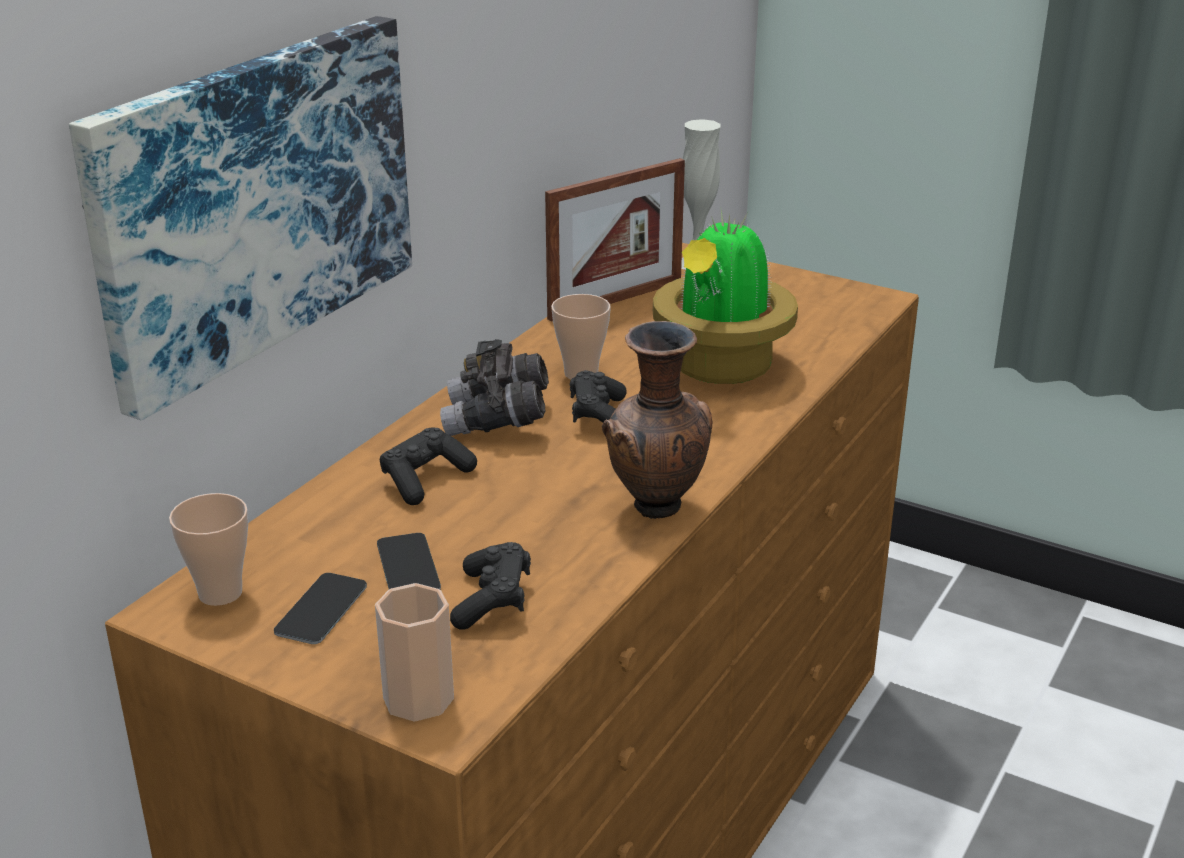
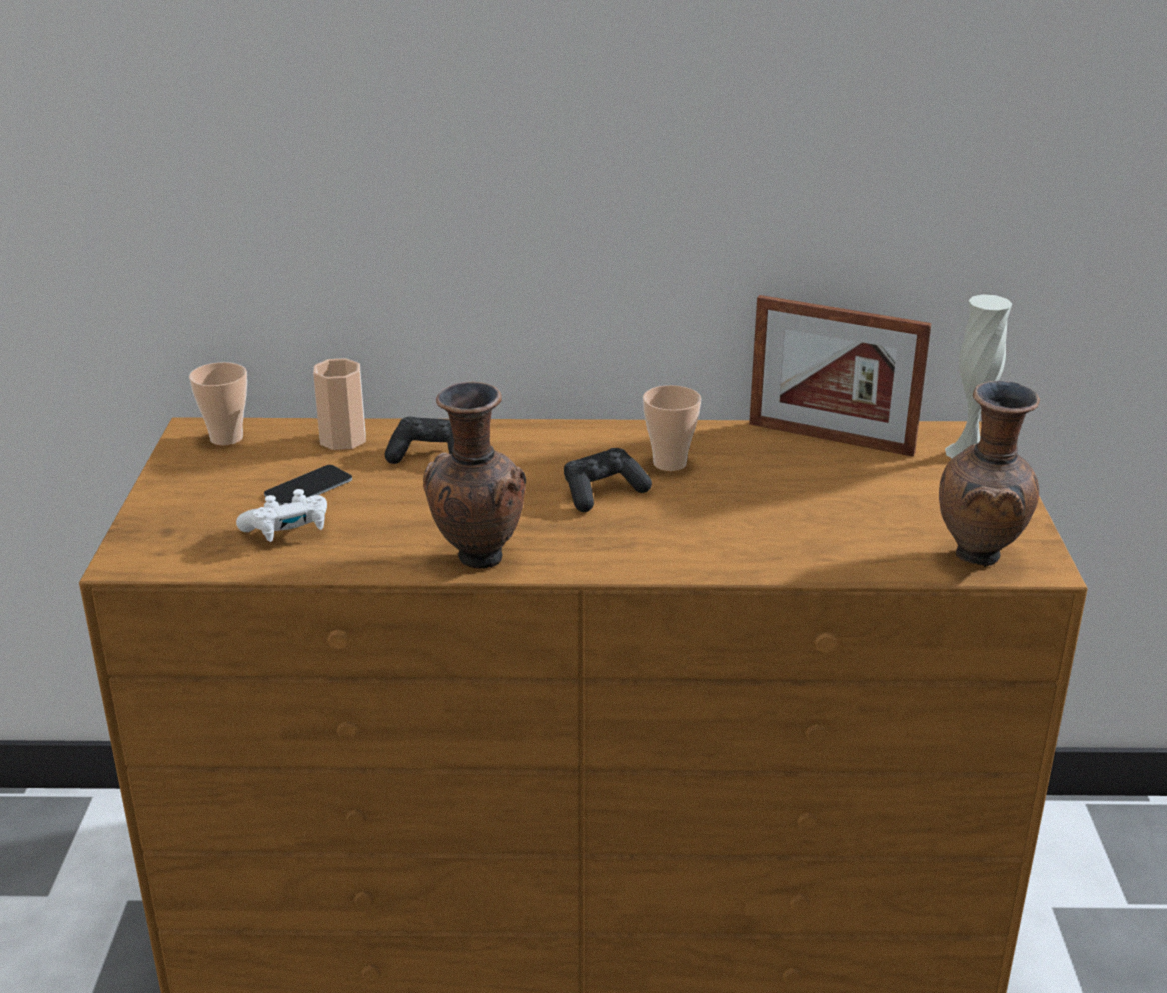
camera: 60 degrees right, 0 degrees up
(253, 202) = (370, 179): picture -> none
(321, 609) = (232, 476): phone -> none
(418, 698) = (152, 541): cup -> cup (343, 440)
(492, 601) = (288, 531): black game controller -> white game controller
(497, 421) = (549, 454): grey binoculars -> none
(720, 368) = (762, 521): potted plant -> none
(851, 312) = (980, 558): none -> brown vase

